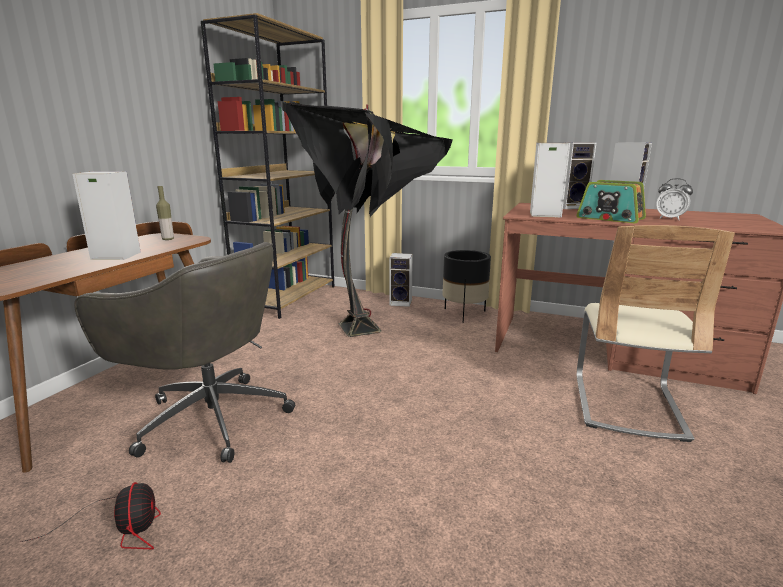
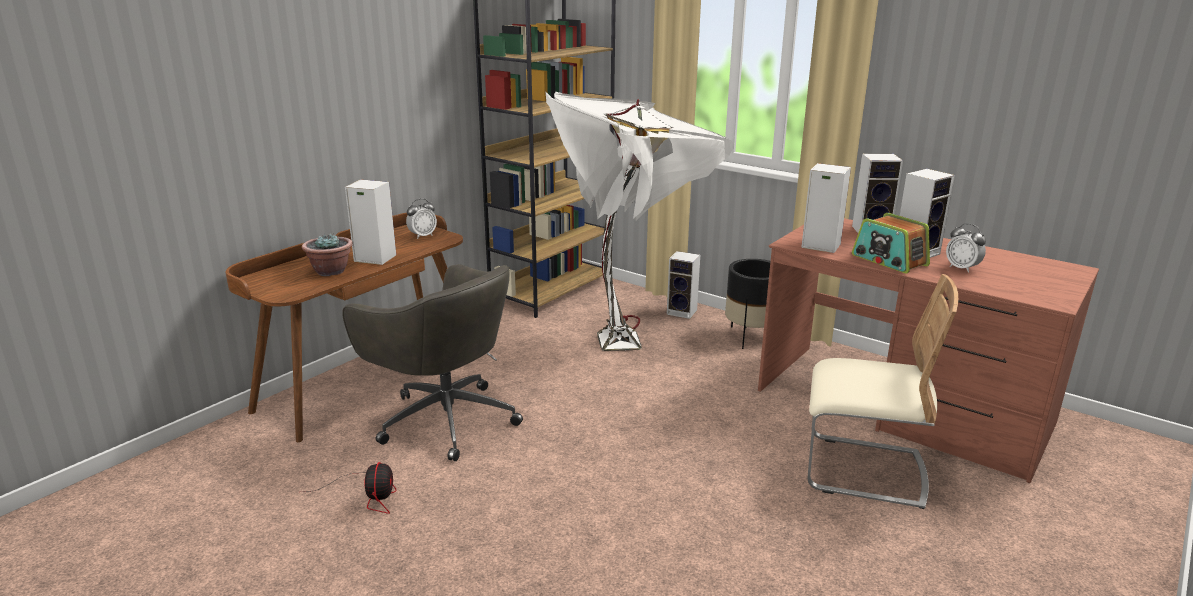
camera: 15 degrees right, 5 degrees up
(60, 268) = (330, 271): none -> potted plant
(168, 239) = (422, 236): bottle -> alarm clock
(371, 327) = (632, 341): black floor lamp -> white floor lamp
(627, 405) = (863, 471): beige chair -> beige chair turned 105 degrees counterclockwise

